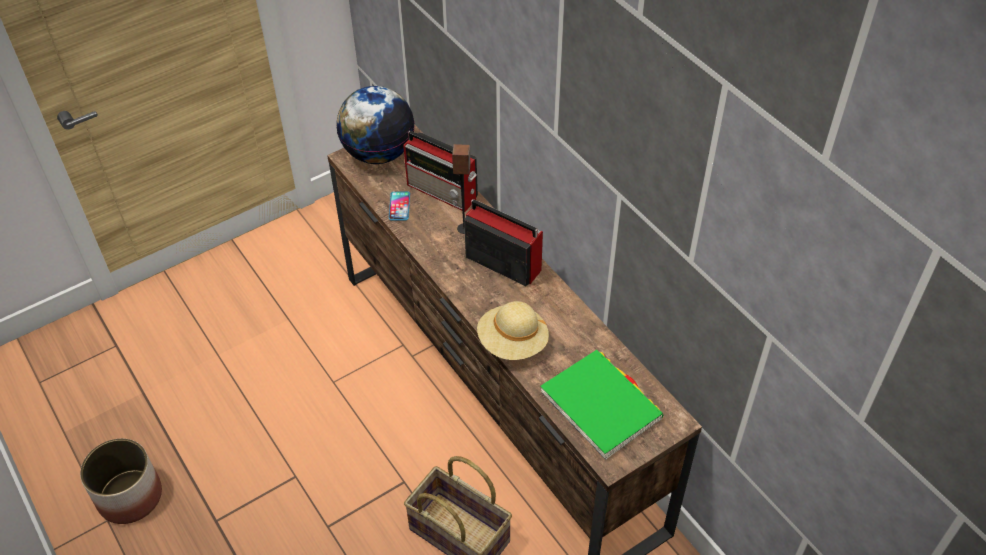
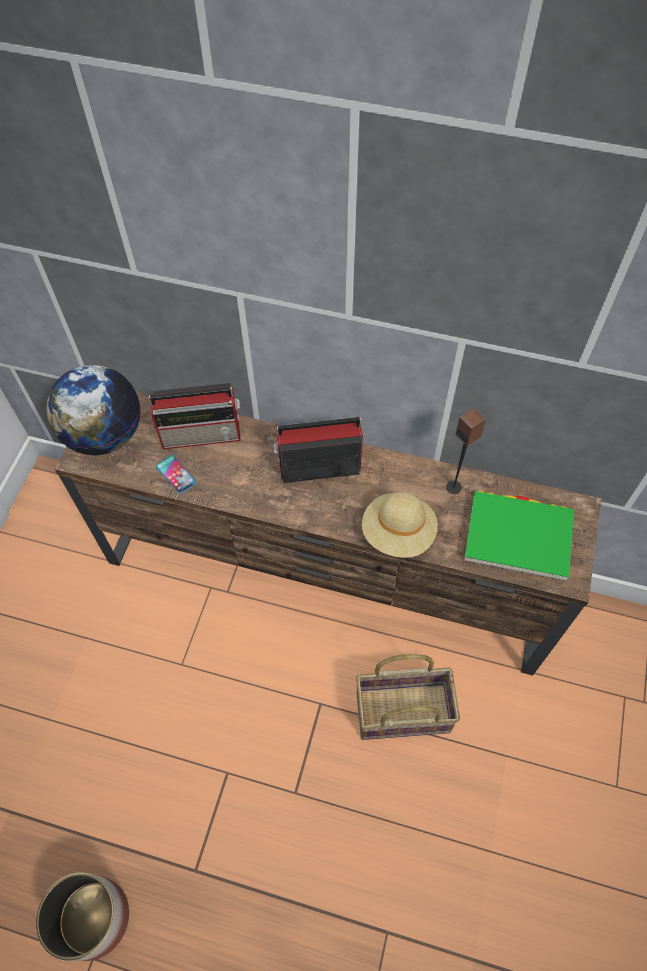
camera: 40 degrees left, 10 degrees up
(464, 228) = (255, 457): speaker -> speaker (454, 487)

